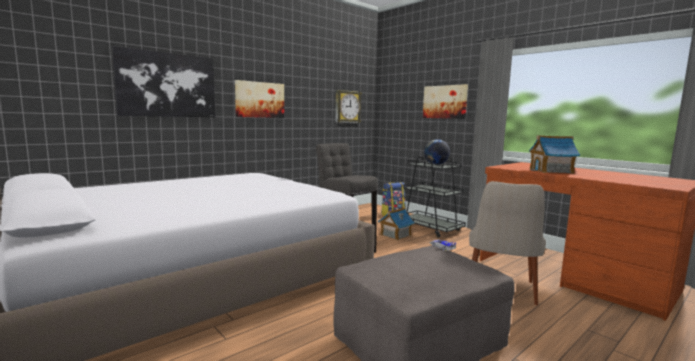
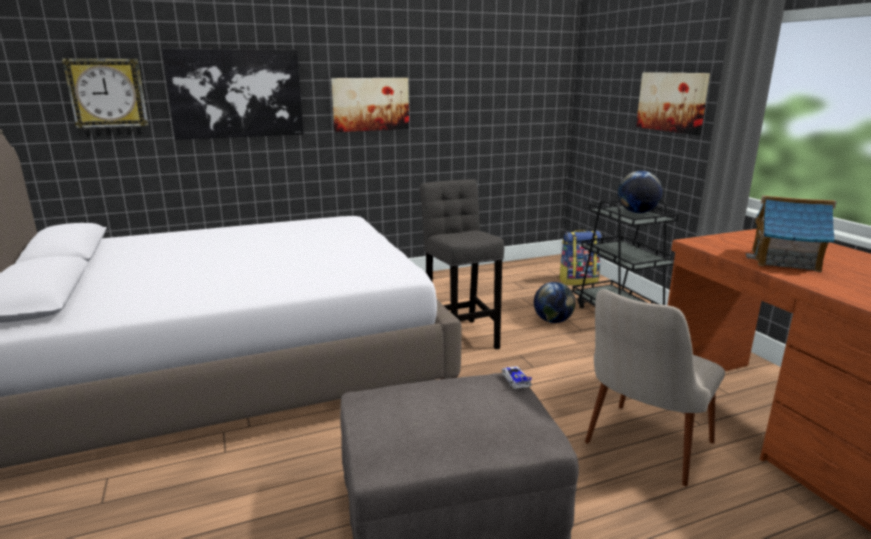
camera: 20 degrees right, 10 degrees up
(347, 108) = (520, 107): wall clock -> wall clock (108, 97)
(395, 235) = (552, 321): toy house -> globe

